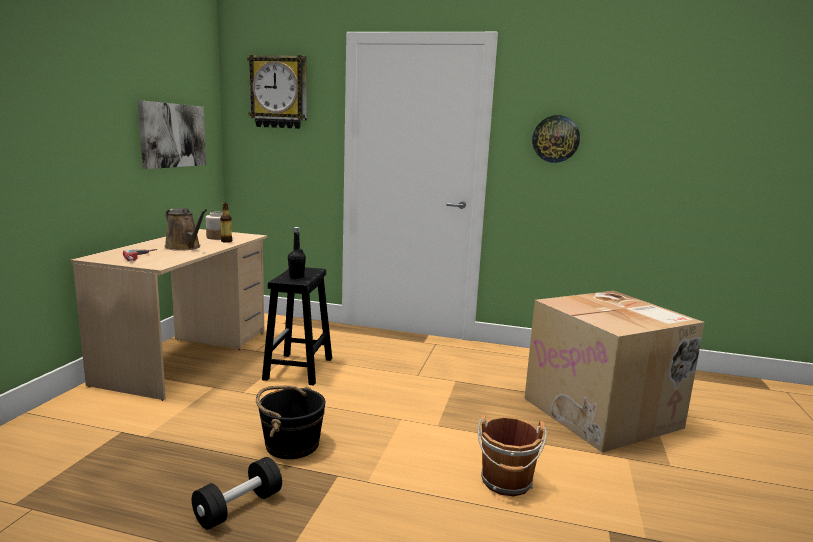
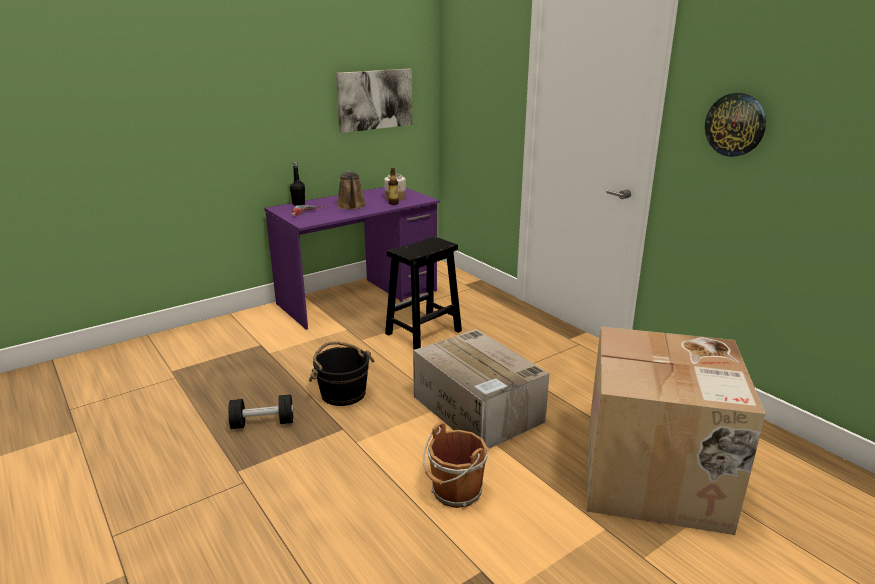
camera: 40 degrees right, 10 degrees up
(187, 357) = (358, 298): beige desk -> purple desk
(279, 92) = (479, 52): wall clock -> none
(296, 277) = (417, 249): black bottle -> black bottle (298, 204)
(432, 413) = (478, 410): none -> cardboard box

